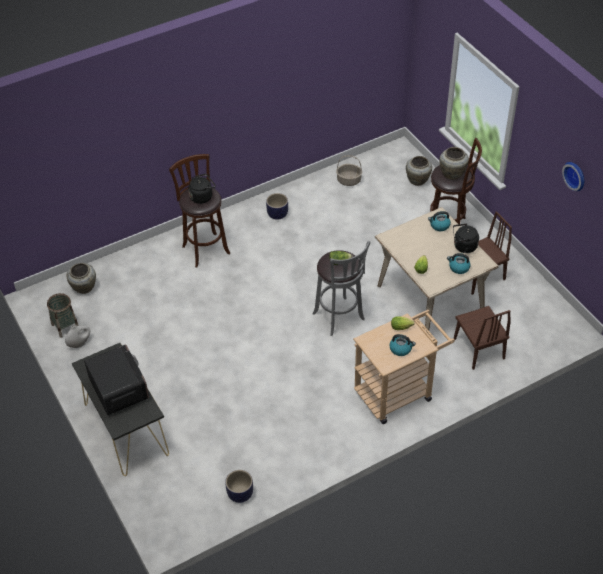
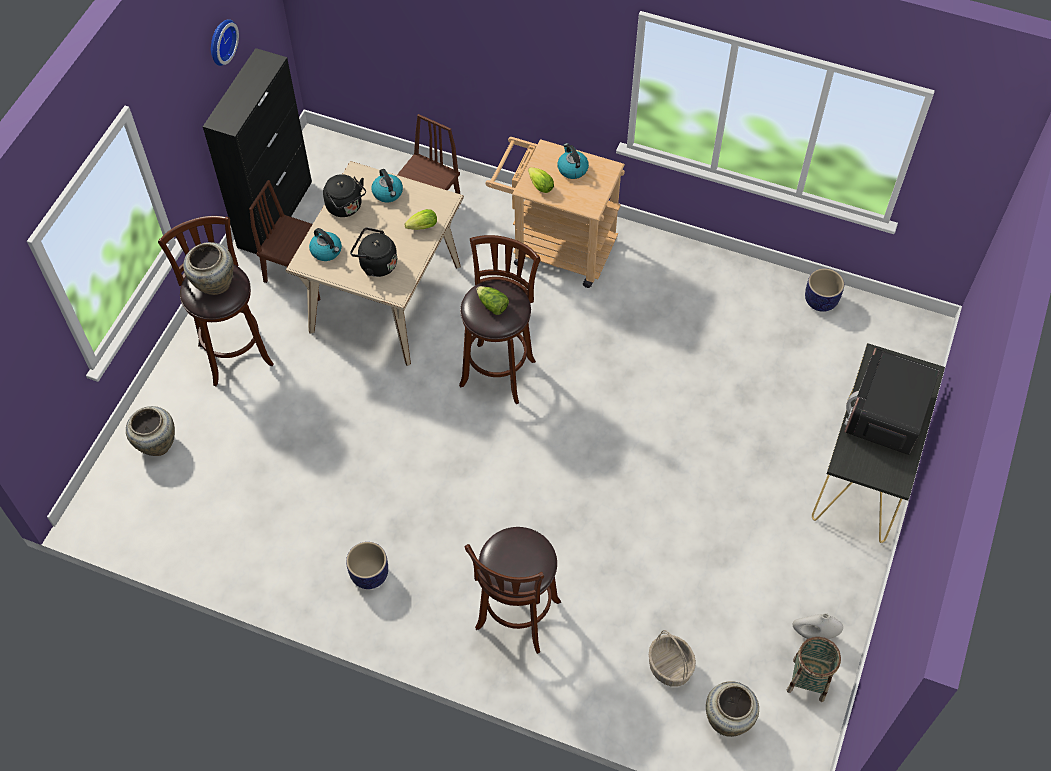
camera: 130 degrees left, 10 degrees up
(202, 196) = (514, 554): black kettle -> black kettle (376, 264)
(340, 318) = (499, 369): grey stool -> brown stool
(349, 180) = (221, 531): basket -> basket (669, 666)
(533, 285) = (275, 214): none -> black cabinet

